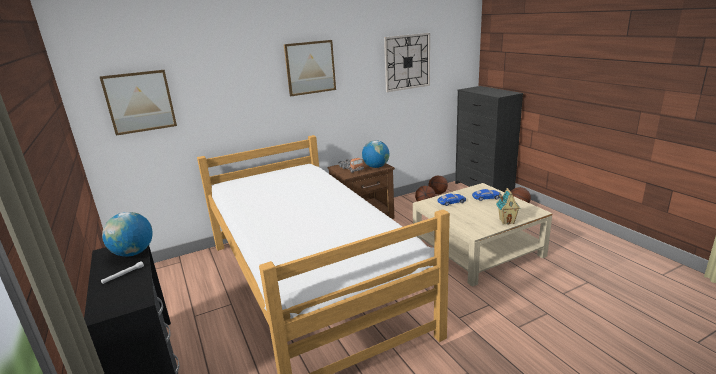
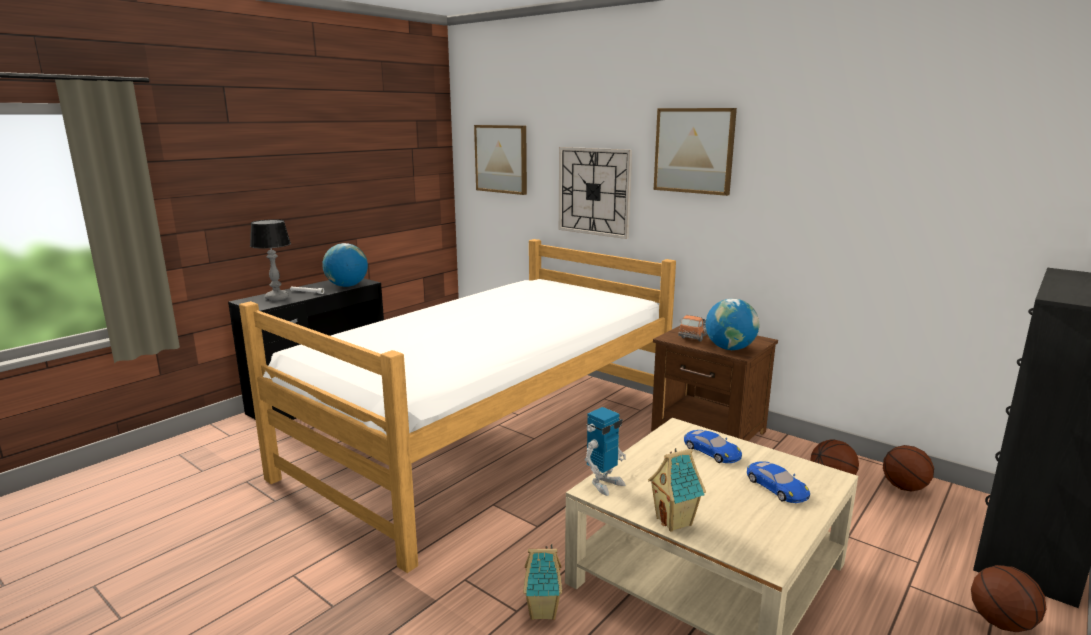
camera: 65 degrees right, 5 degrees down
(120, 293) = (276, 298): none -> table lamp
(407, 62) = (903, 172): wall clock -> wall clock (594, 191)
(471, 230) = (604, 484): none -> toy robot
(491, 296) = (544, 611): none -> toy house

